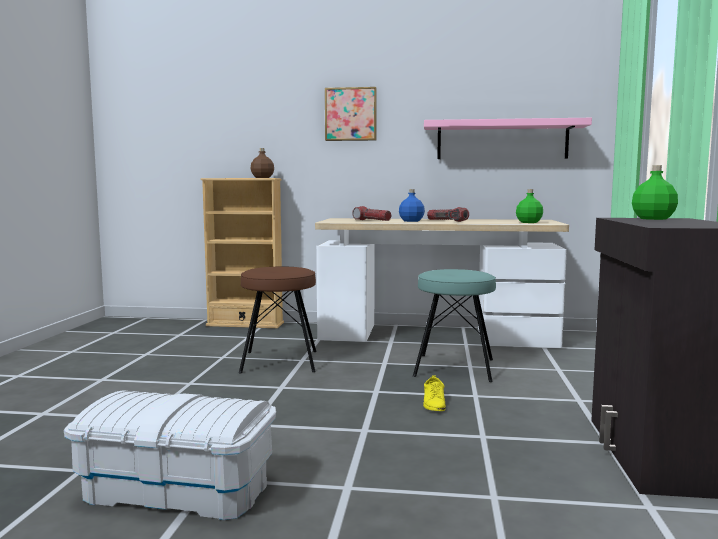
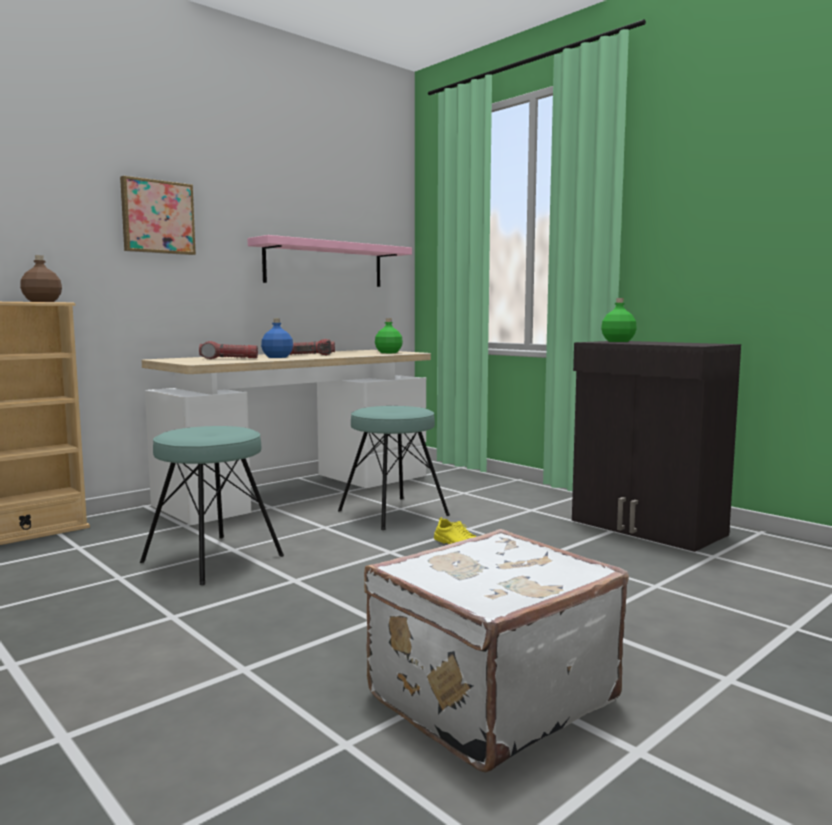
camera: 50 degrees left, 0 degrees up
(177, 490) = (487, 697): white storage box -> white suitcase
(279, 362) = (213, 559): brown stool -> turquoise stool

